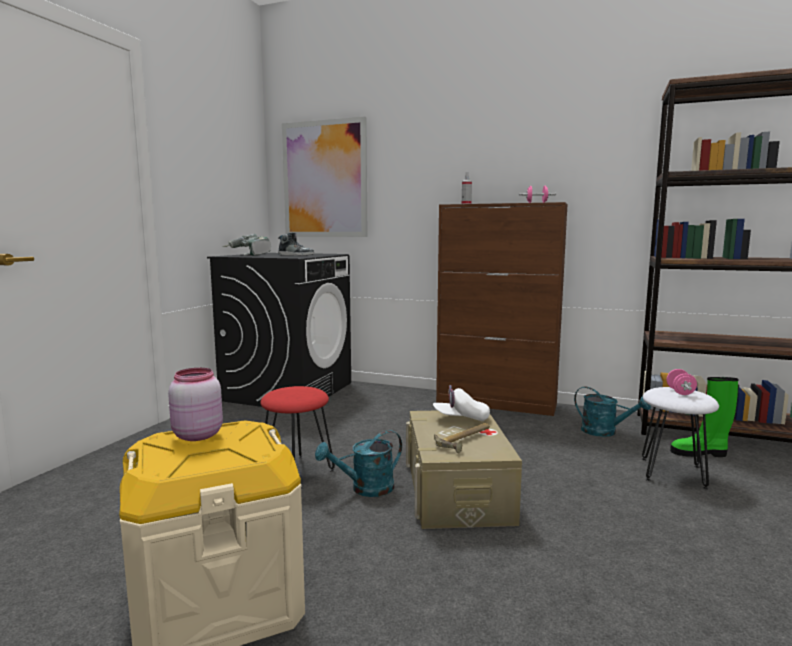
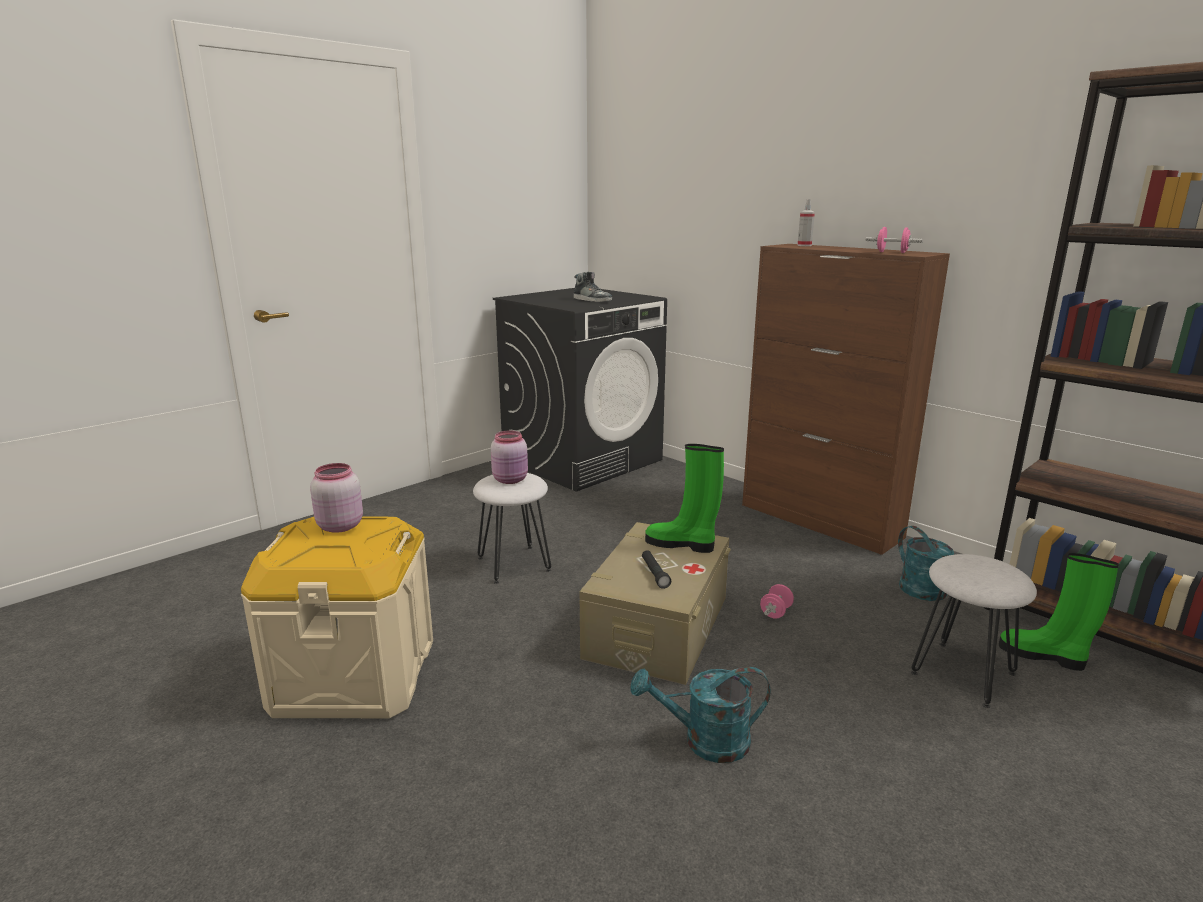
camera: 25 degrees right, 10 degrees up
(248, 255) = (543, 295): power drill -> none
(295, 391) = (511, 480): none -> pink jar
(298, 471) = (514, 564): red stool -> white stool
(325, 179) = (648, 196): picture -> none
(365, 489) = (563, 600): turquoise watering can -> turquoise watering can (705, 742)
(461, 418) = (681, 544): white cap -> green boot
(466, 440) = (655, 574): hammer -> black flashlight
(680, 392) = (985, 569): pink dumbbell -> pink dumbbell (776, 612)

